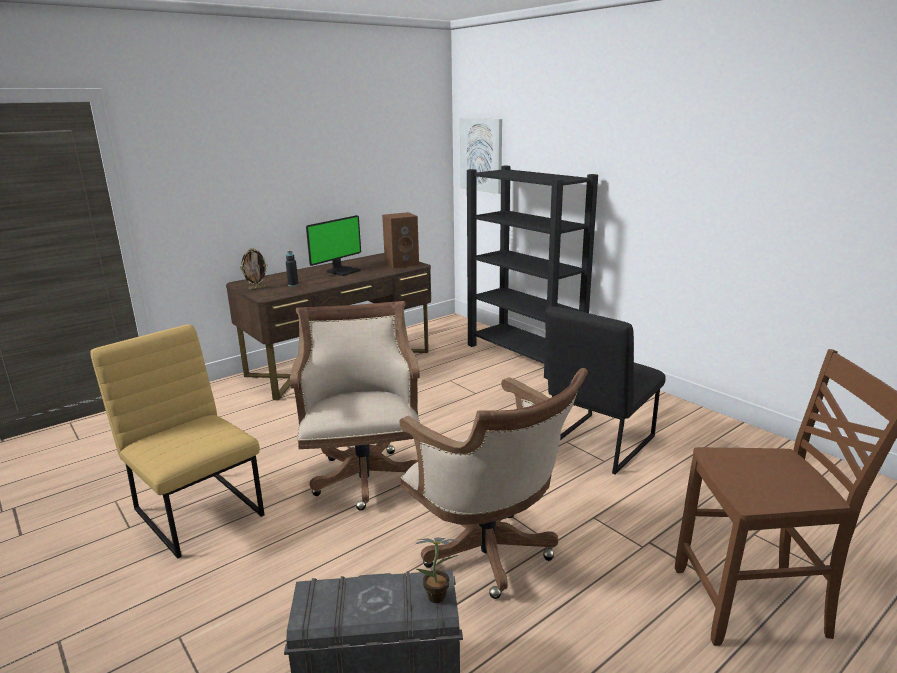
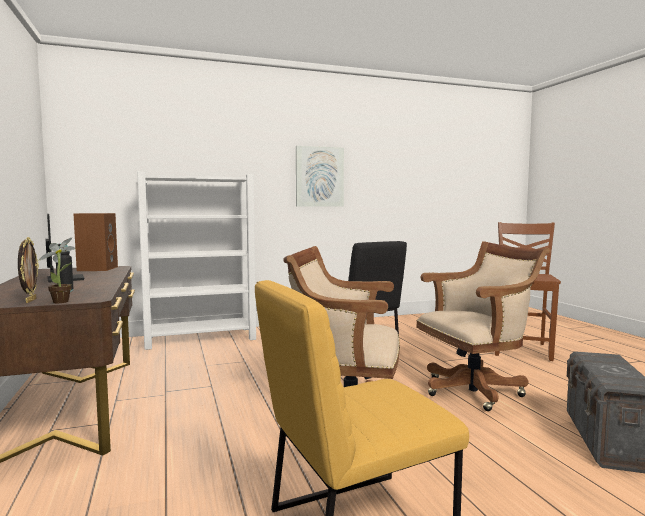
camera: 70 degrees left, 15 degrees down
(440, 597) = (603, 355): potted plant -> potted plant (63, 301)
(481, 155) = (97, 167): picture -> picture (319, 177)
(524, 355) = (200, 338): black bookcase -> white bookcase

